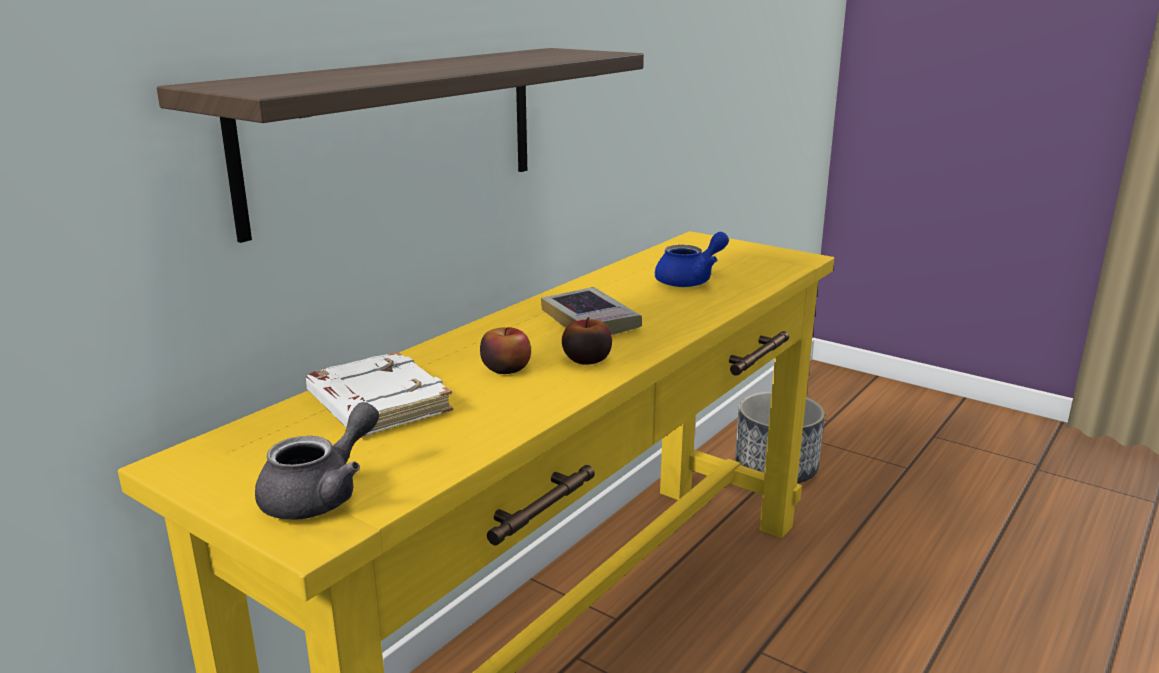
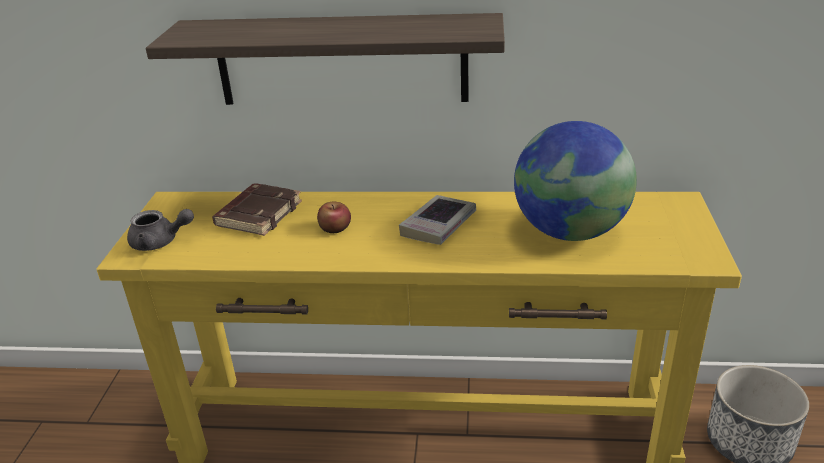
camera: 60 degrees right, 10 degrees up
(376, 404) = (258, 214): white book -> brown book
(586, 360) = (373, 247): apple -> none
(690, 280) = (570, 232): blue teapot -> globe

